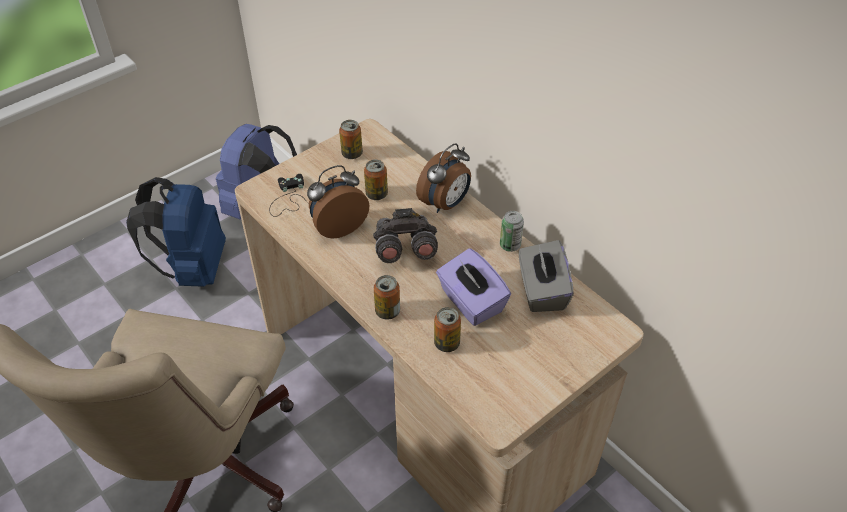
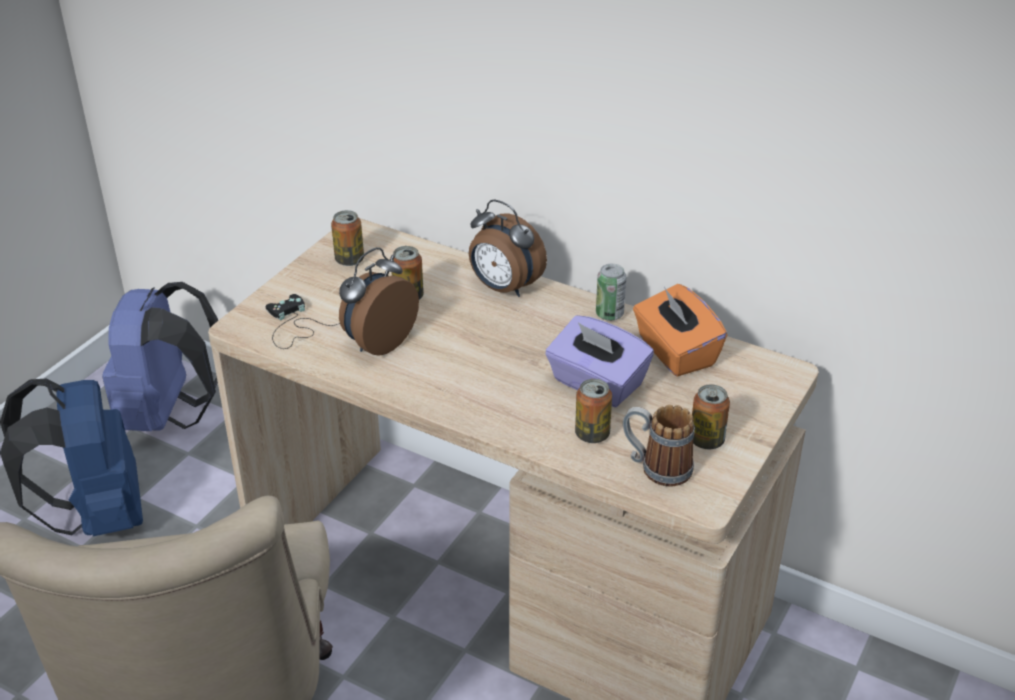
camera: 20 degrees left, 10 degrees down
(387, 311) = (497, 419): can -> can (706, 440)
(404, 249) = (479, 348): grey binoculars -> none
(445, 204) = (504, 288): alarm clock -> alarm clock turned 105 degrees clockwise
(478, 384) = (656, 468): none -> mug
(541, 291) = (675, 352): grey tissue box -> orange tissue box

